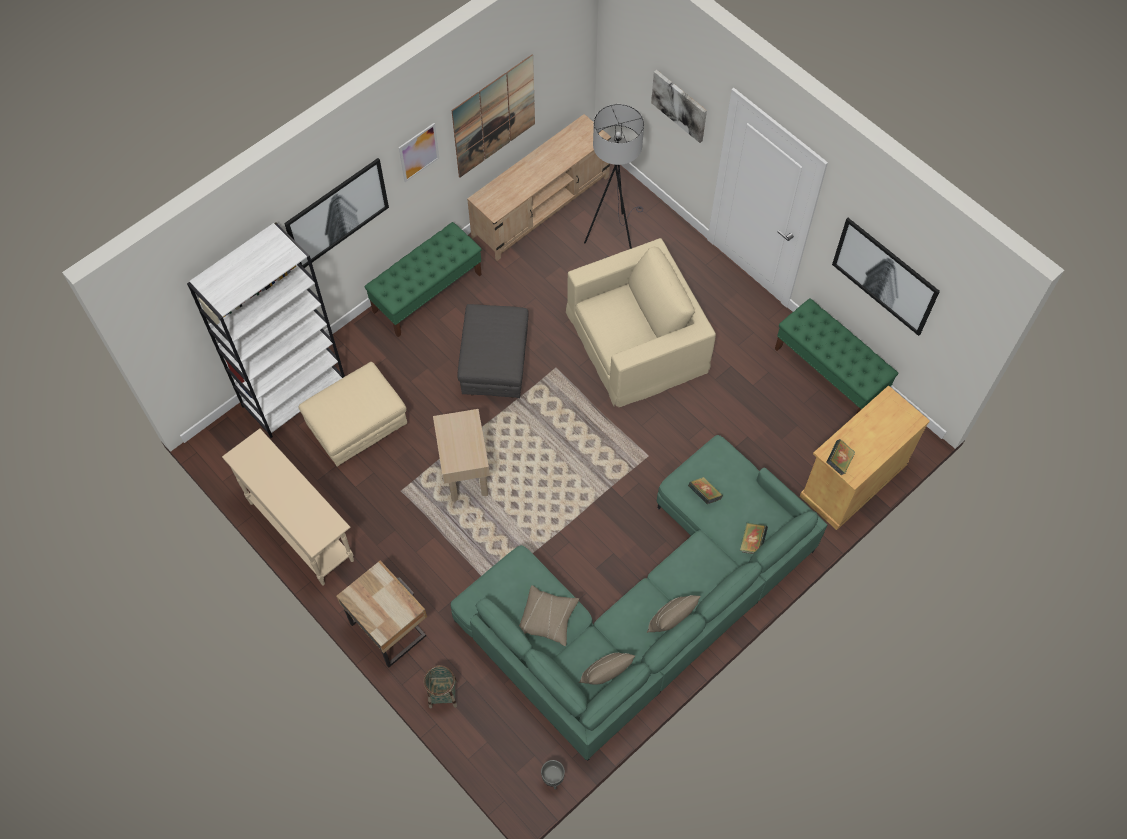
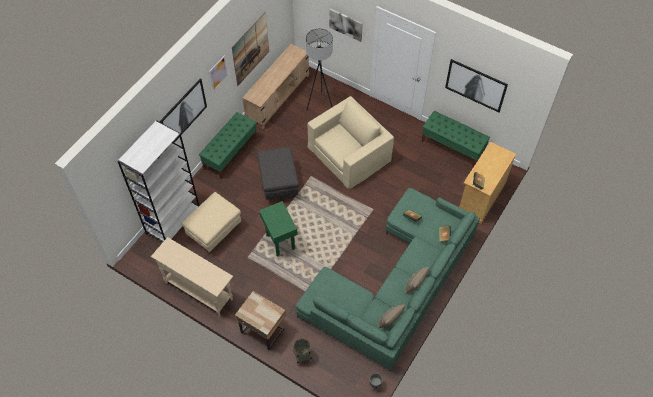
camera: 15 degrees left, 5 degrees down
(465, 477) = (280, 242): beige side table -> green side table
(548, 619) = (350, 300): beige pillow -> none

